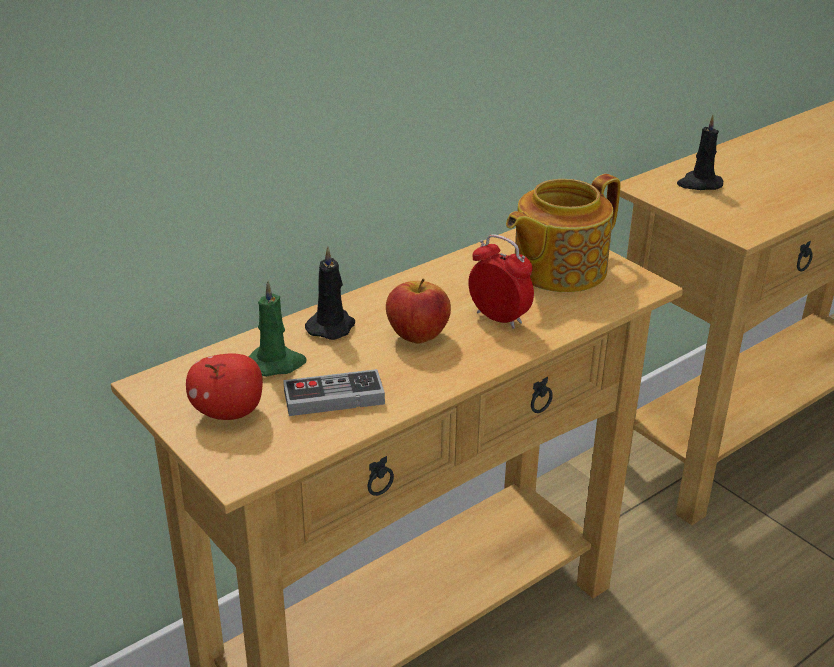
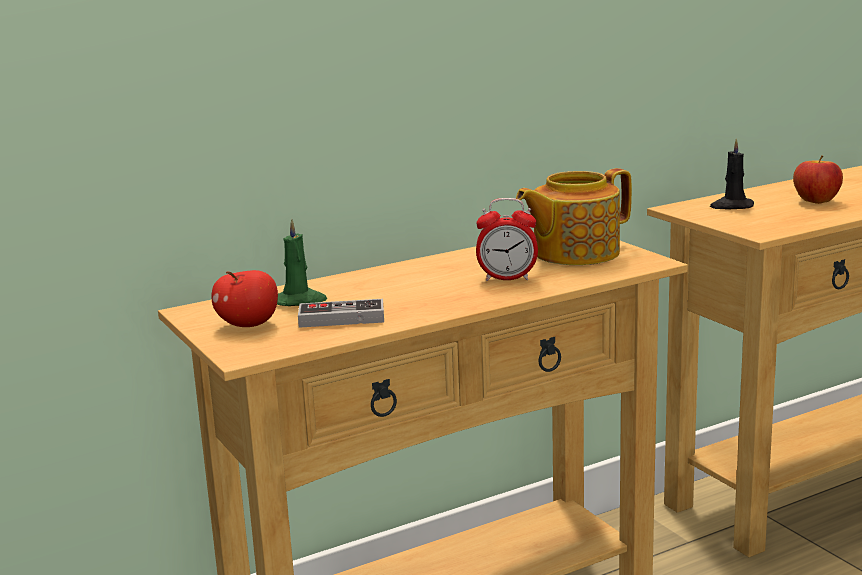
camera: 10 degrees right, 15 degrees down
(332, 326) = (357, 282): black candle -> none
(417, 335) = (430, 287): apple -> apple (816, 201)
(498, 318) = (507, 278): alarm clock -> alarm clock turned 135 degrees clockwise

